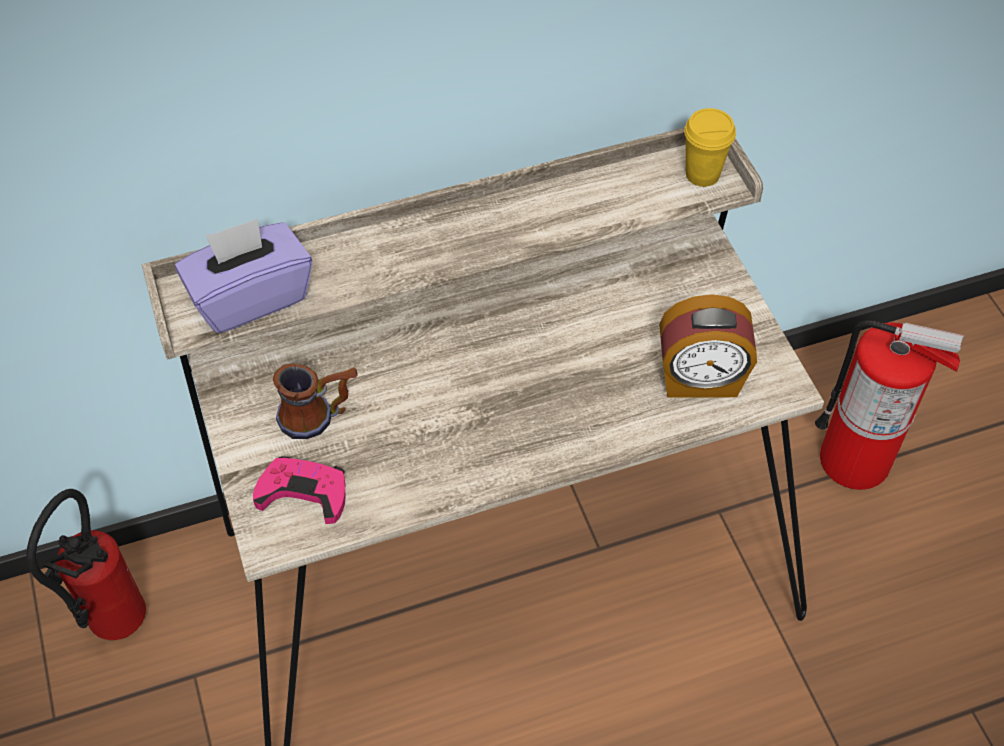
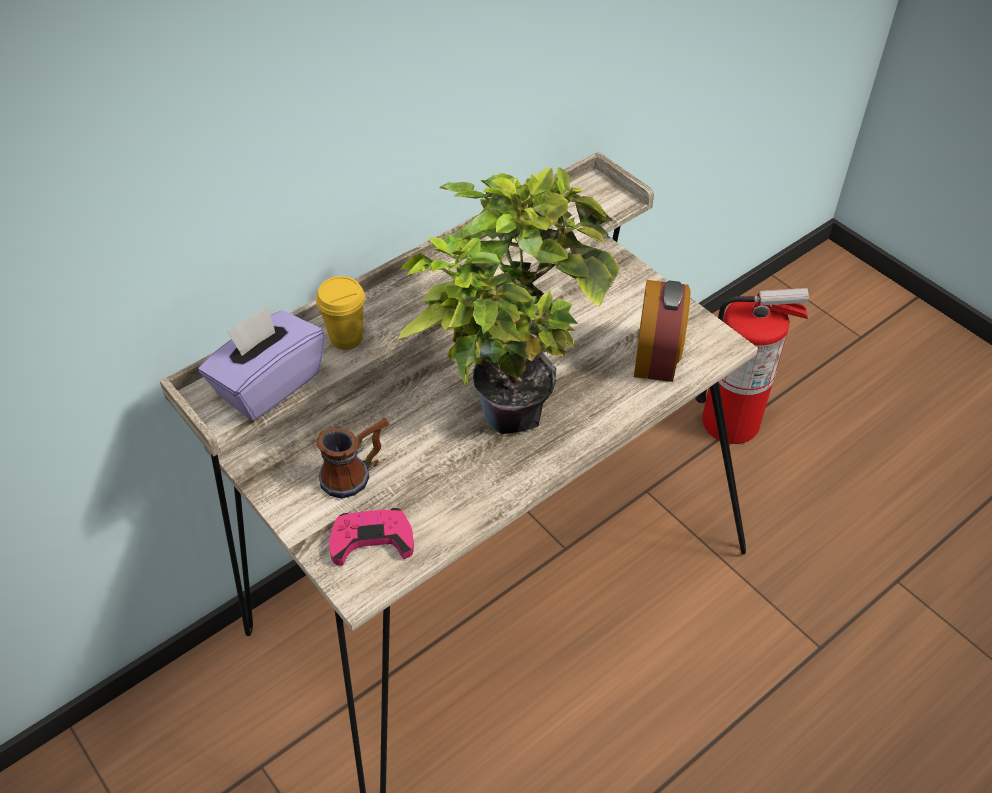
camera: 20 degrees left, 5 degrees down
(111, 627) = (167, 750): fire extinguisher -> none
(512, 381) = (508, 400): none -> potted plant
(700, 380) = (657, 358): alarm clock -> alarm clock turned 60 degrees counterclockwise
(702, 174) = (600, 197): yellow cup -> yellow cup (346, 338)

